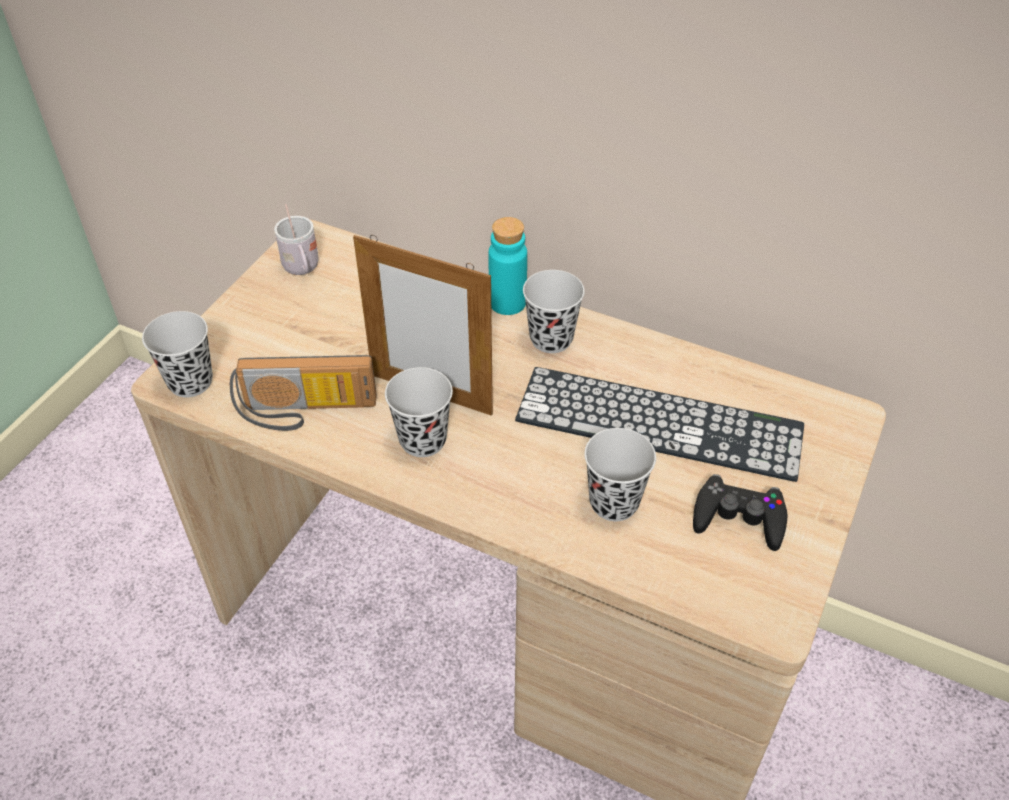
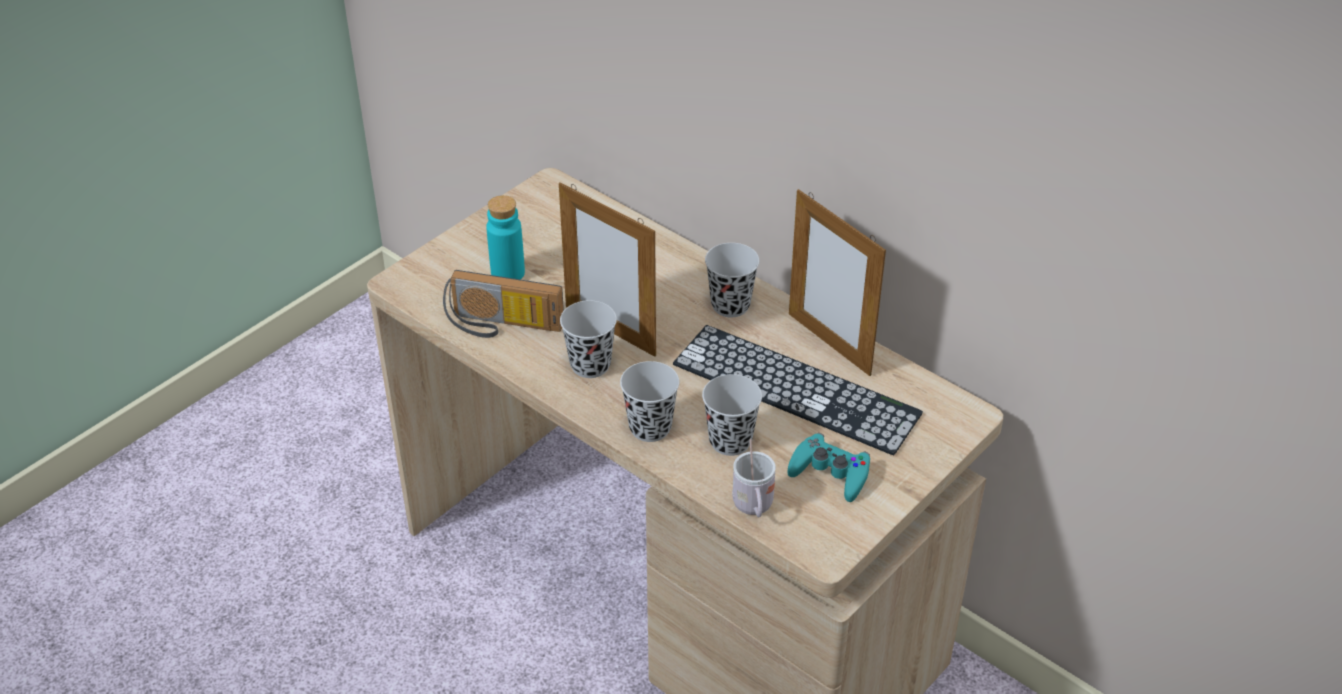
camera: 15 degrees right, 5 degrees down
(190, 382) = (416, 286): black cup -> black cup (650, 428)
(302, 270) = (536, 211): white mug -> white mug (753, 508)
(507, 302) = (704, 269): turquoise bottle -> turquoise bottle (508, 273)
(672, 363) = (829, 344): none -> picture frame
(738, 518) = (830, 473): black game controller -> turquoise game controller

